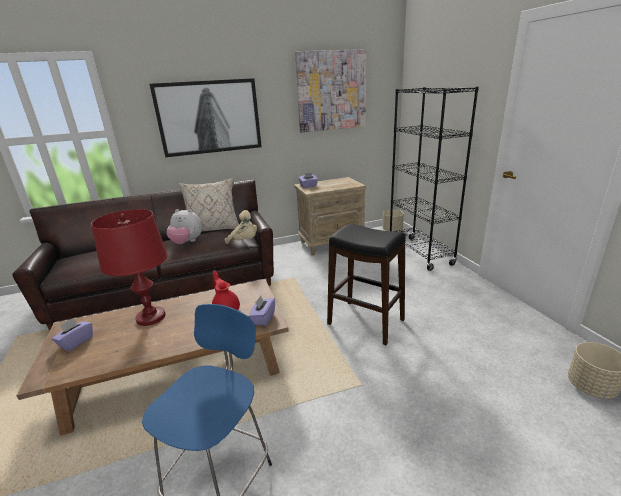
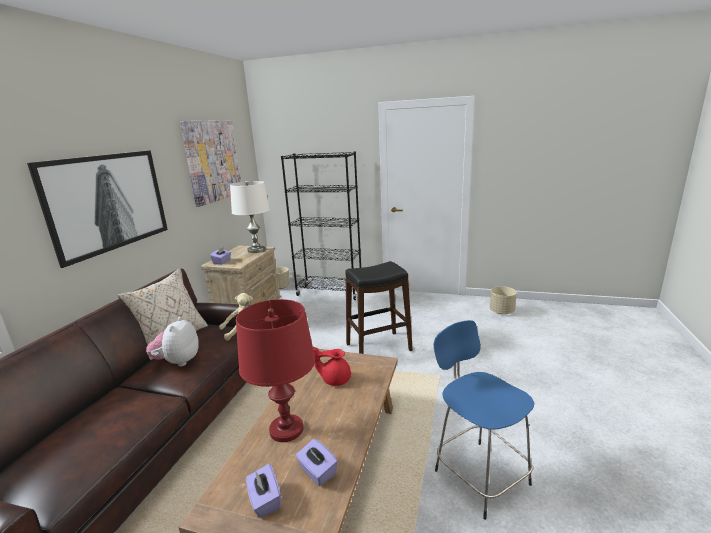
camera: 55 degrees left, 5 degrees down
(187, 242) = (178, 362): plush toy -> plush toy turned 135 degrees clockwise
(263, 318) = (372, 365): purple tissue box -> purple tissue box (317, 472)
(348, 184) = (256, 250): none -> white table lamp

